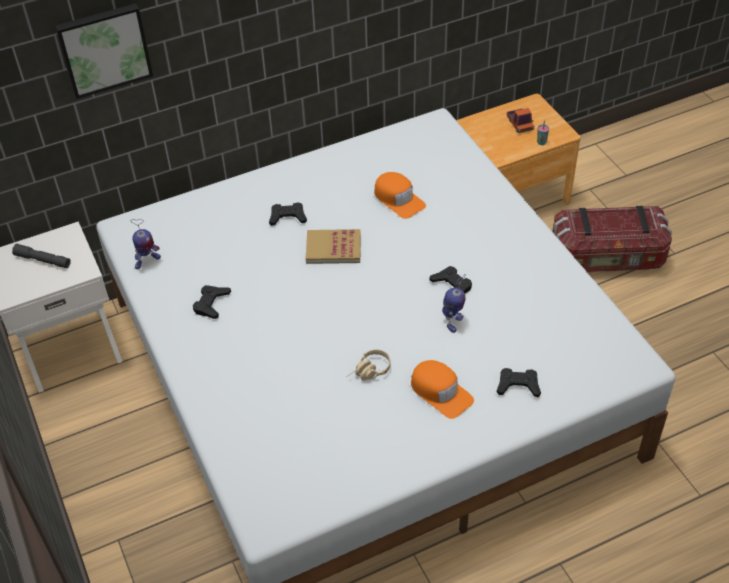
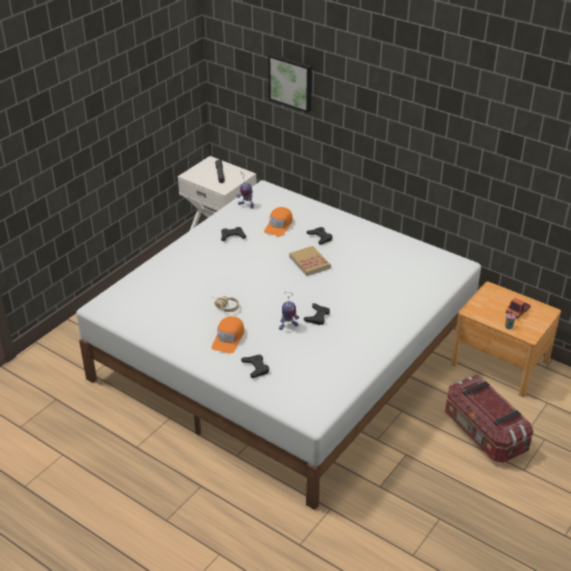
camera: 60 degrees right, 10 degrees down
(398, 199) = (373, 272): orange cap -> orange cap (279, 225)

